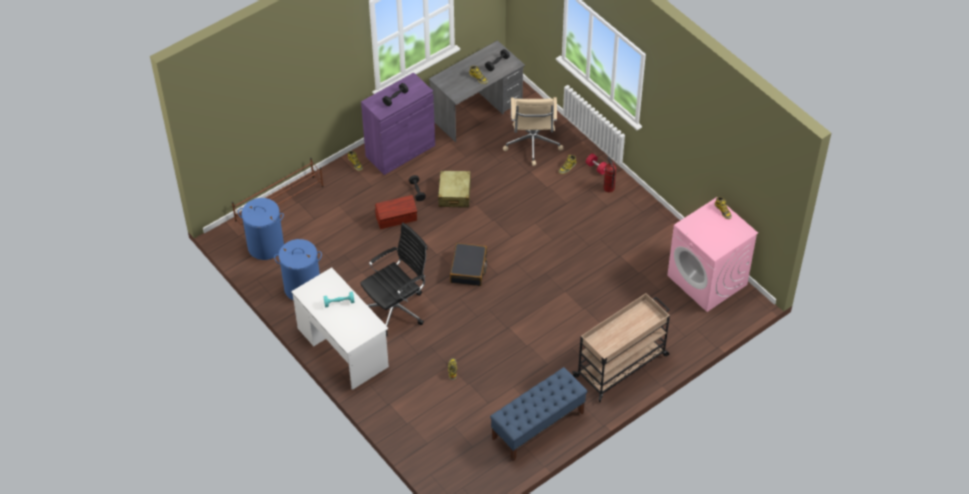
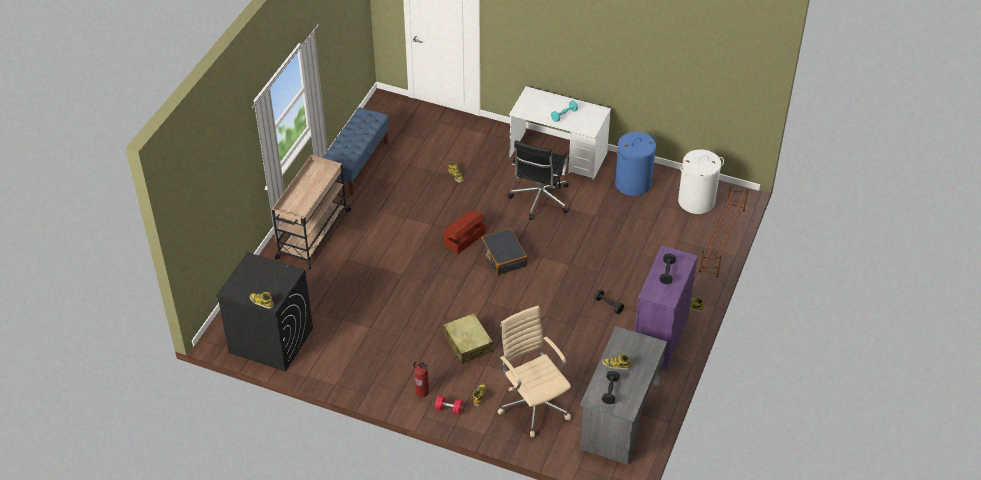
camera: 150 degrees right, 5 degrees down
(266, 246) = (696, 201): blue laundry basket -> white laundry basket
(396, 218) = (605, 272): brown storage box -> brown storage box (464, 239)
(454, 194) = (571, 318): beige suitcase -> beige suitcase (467, 343)
(707, 280) = (270, 340): pink washing machine -> black washing machine

